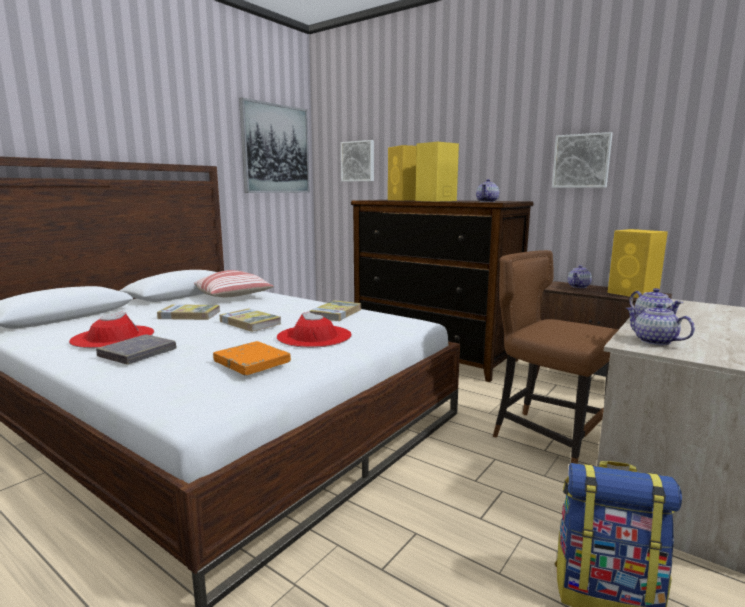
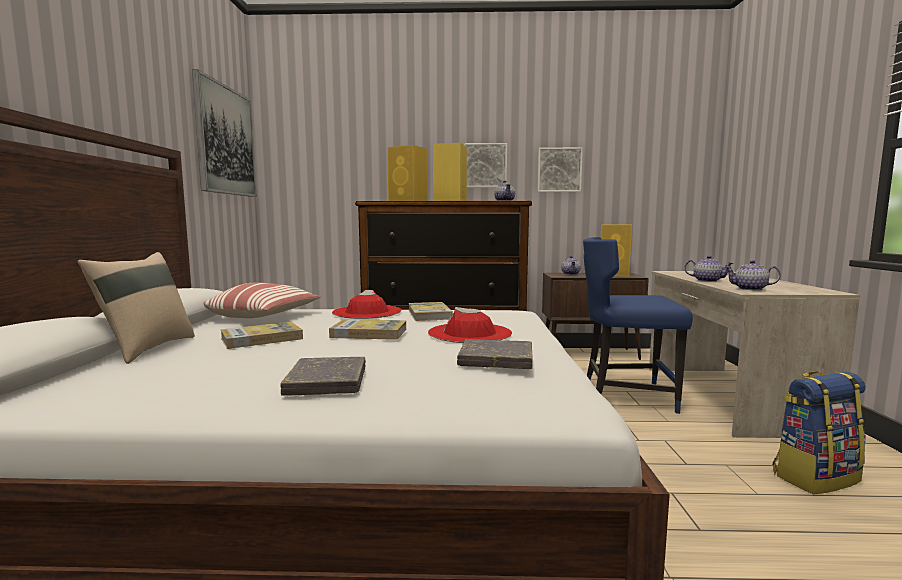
camera: 35 degrees left, 5 degrees down
(113, 337) = (227, 375): red hat -> red hat (367, 312)
(129, 311) = (146, 348): none -> beige pillow
(252, 362) = (496, 359): orange book -> grey book
(358, 161) = (323, 163): picture -> picture (485, 165)
(546, 437) = (625, 396): brown chair -> blue chair

